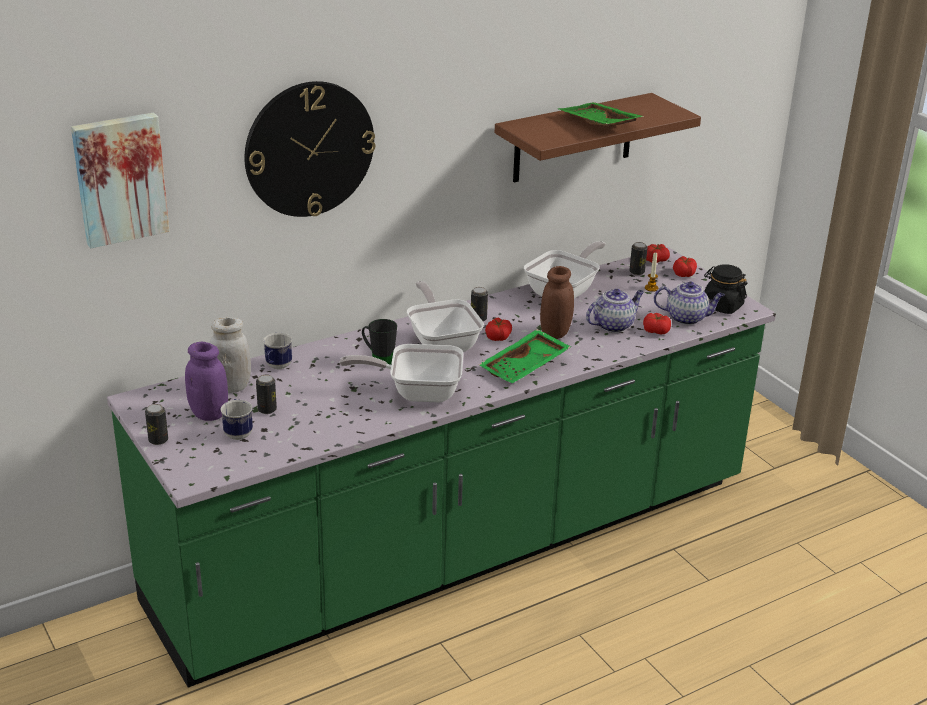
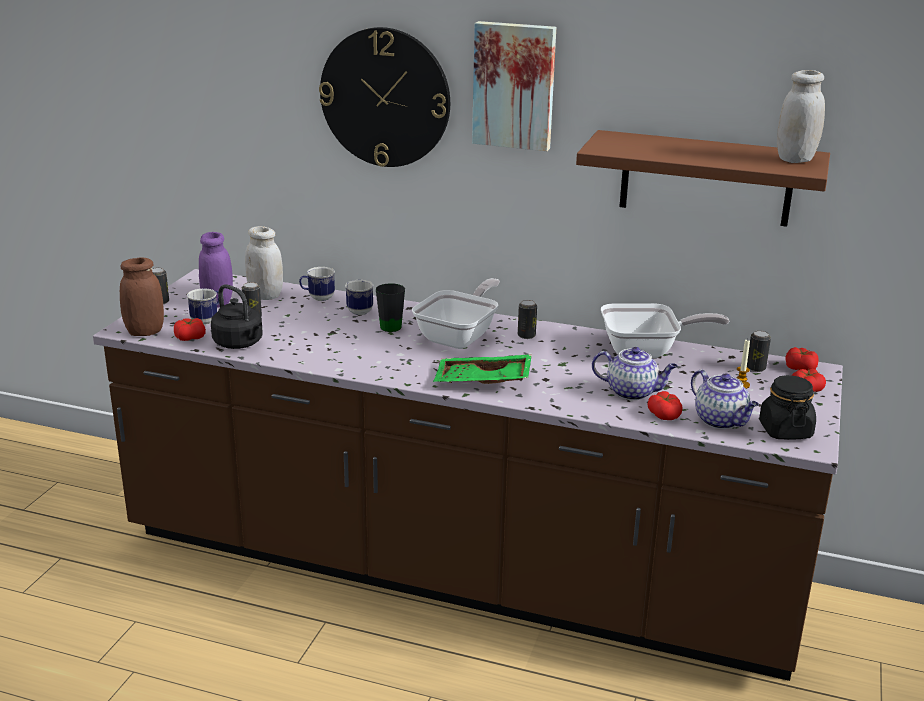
camera: 50 degrees right, 5 degrees down
(119, 178) = (215, 75): picture -> picture (514, 85)
(312, 435) = (240, 344): none -> black kettle
(329, 360) = (358, 310): none -> mug
(417, 392) = (365, 356): frying pan -> none
(457, 546) = (457, 569): green counter -> brown counter
(498, 336) = (512, 353): tomato -> tomato (190, 337)
(555, 333) = (566, 373): brown jar -> brown jar (145, 332)
(597, 125) = (689, 154): green tray -> none
(654, 106) = (795, 159): none -> white jar

